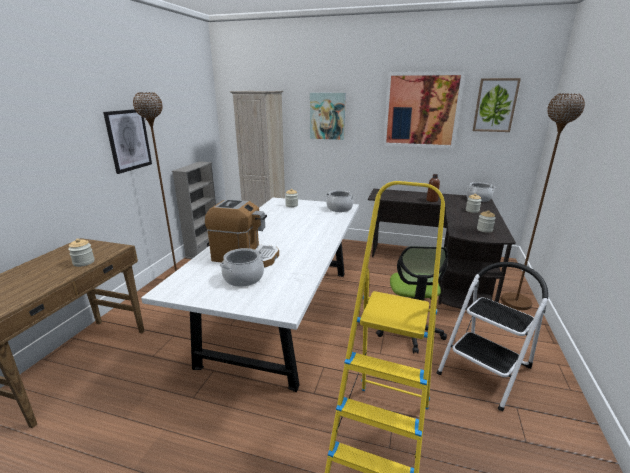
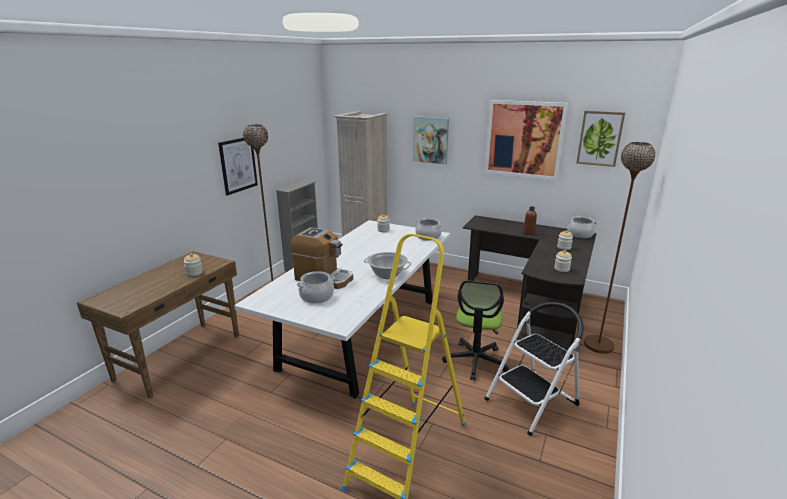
camera: 10 degrees right, 0 degrees up
(315, 247) = (387, 274): none -> cooking pot

